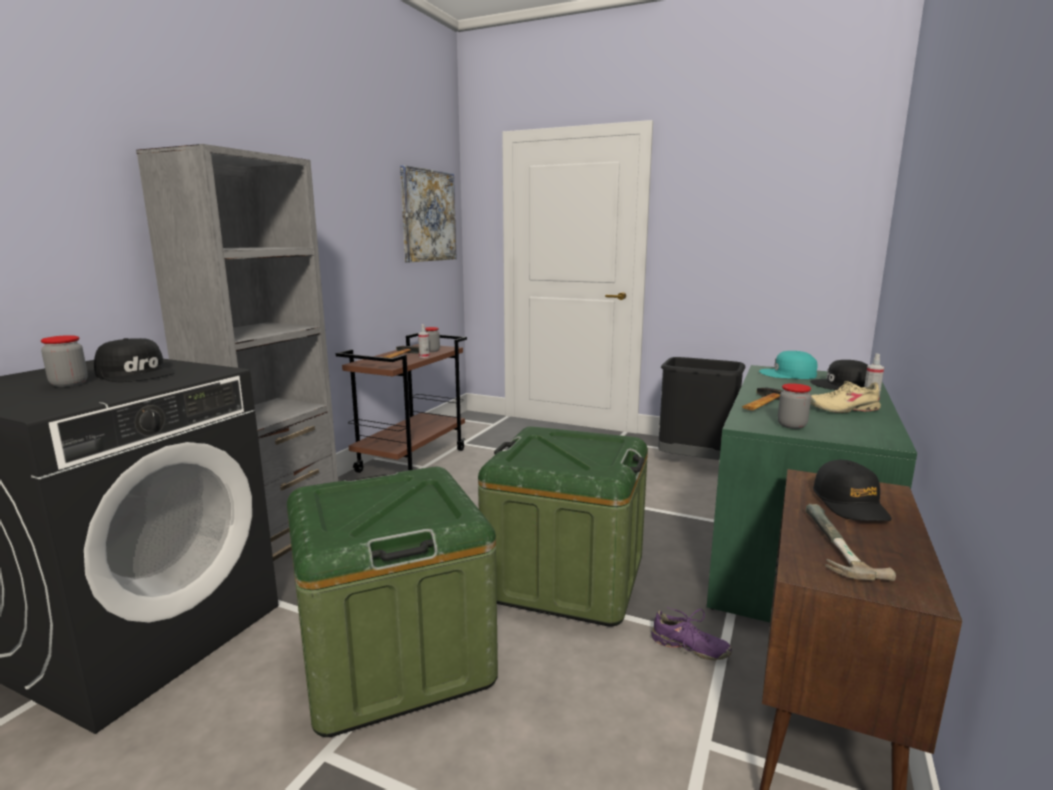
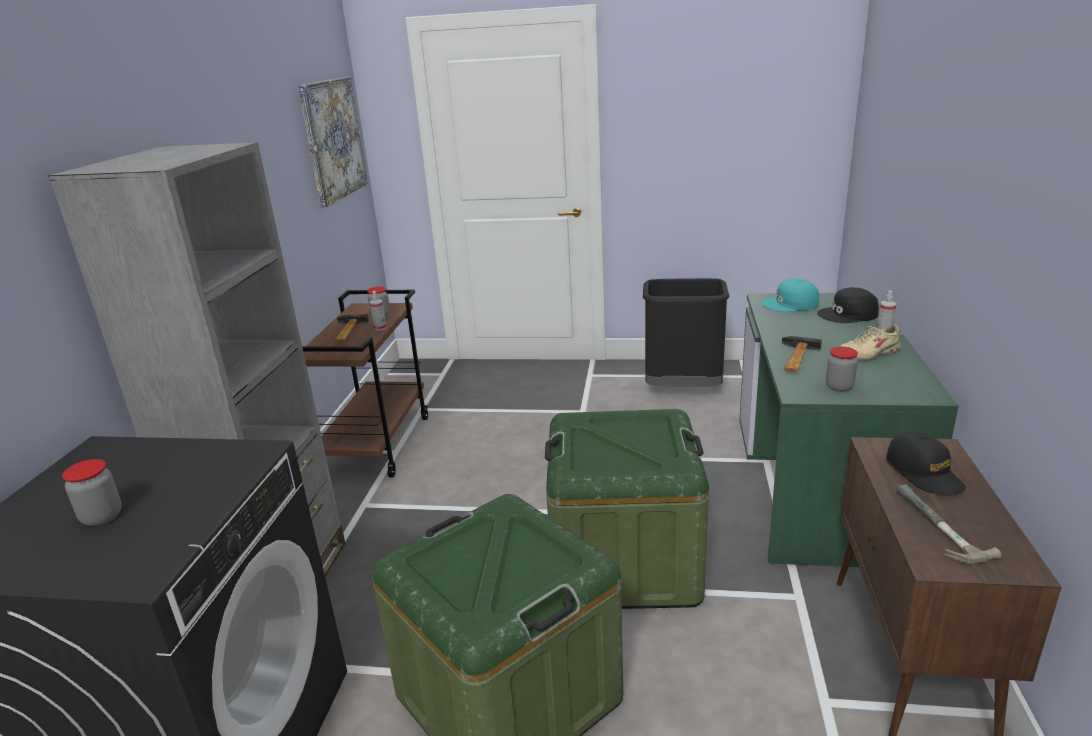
camera: 15 degrees left, 10 degrees up
(137, 373) = (164, 477): black cap -> none
(689, 648) = (772, 610): purple shoe -> none

